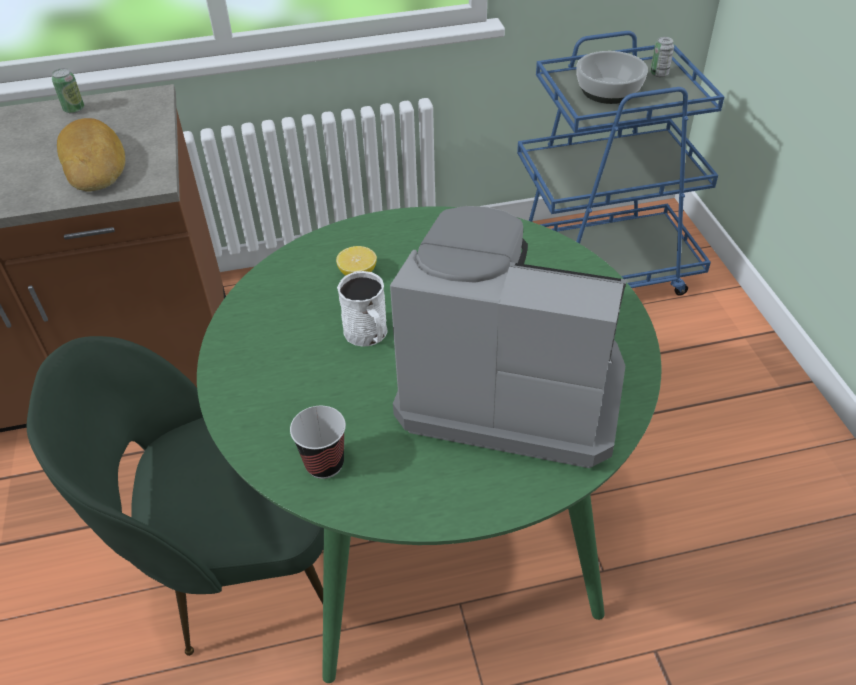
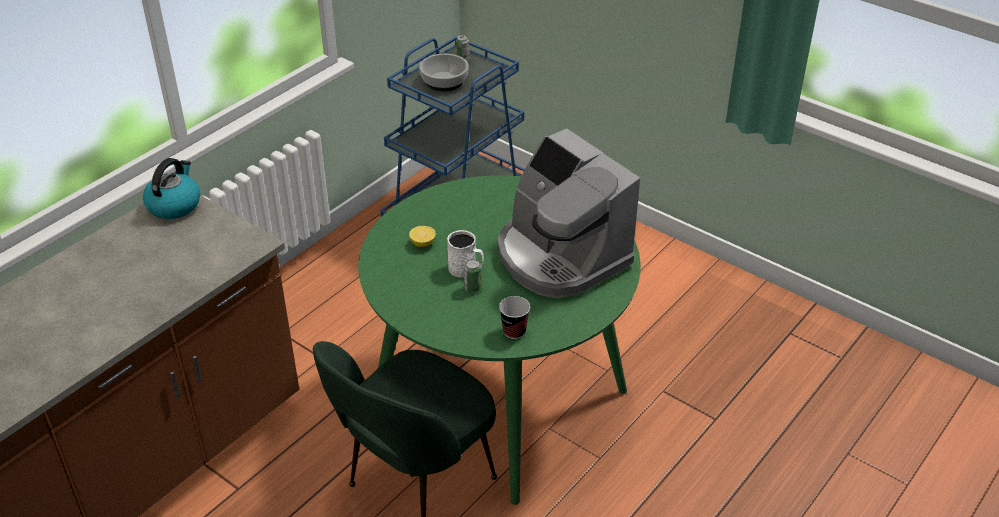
camera: 40 degrees left, 5 degrees down
(74, 109) = (131, 226): can -> can (473, 288)
(95, 162) = (202, 250): bread -> none
(138, 104) = (174, 205): none -> kettle
(511, 384) = (560, 256): coffee machine -> coffee machine turned 105 degrees counterclockwise

